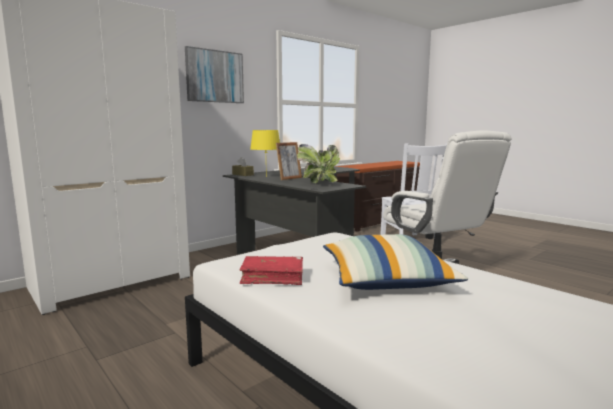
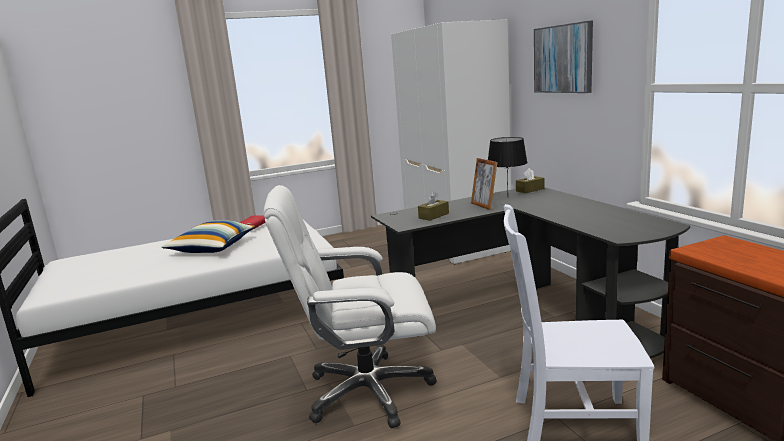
camera: 110 degrees right, 5 degrees up
(266, 177) = (507, 198): yellow table lamp -> black table lamp
(320, 183) = (433, 216): potted plant -> brown tissue box

